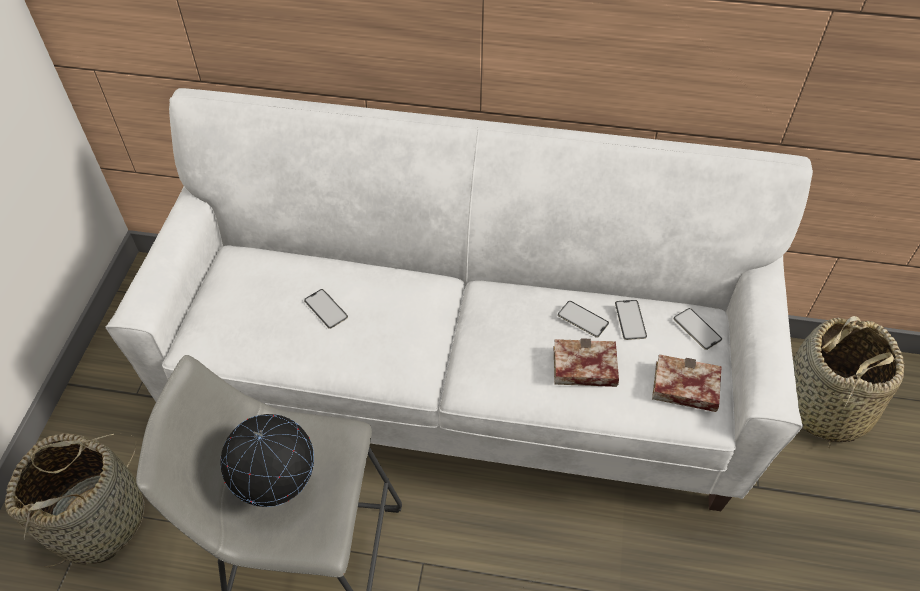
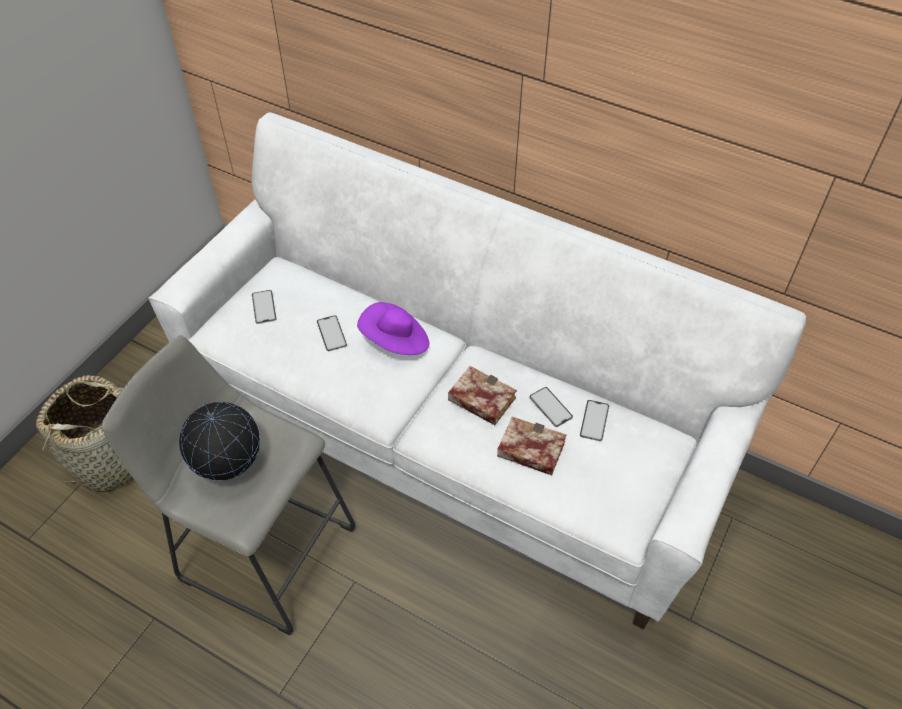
camera: 20 degrees right, 0 degrees up
(396, 299) = (395, 342): none -> purple hat
(682, 388) = (612, 496): book -> book (478, 399)
(697, 329) = (655, 447): phone -> phone (264, 307)
(824, 407) = (793, 568): basket -> none

